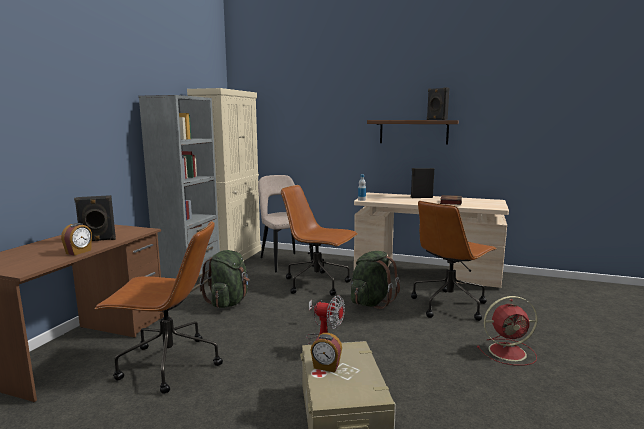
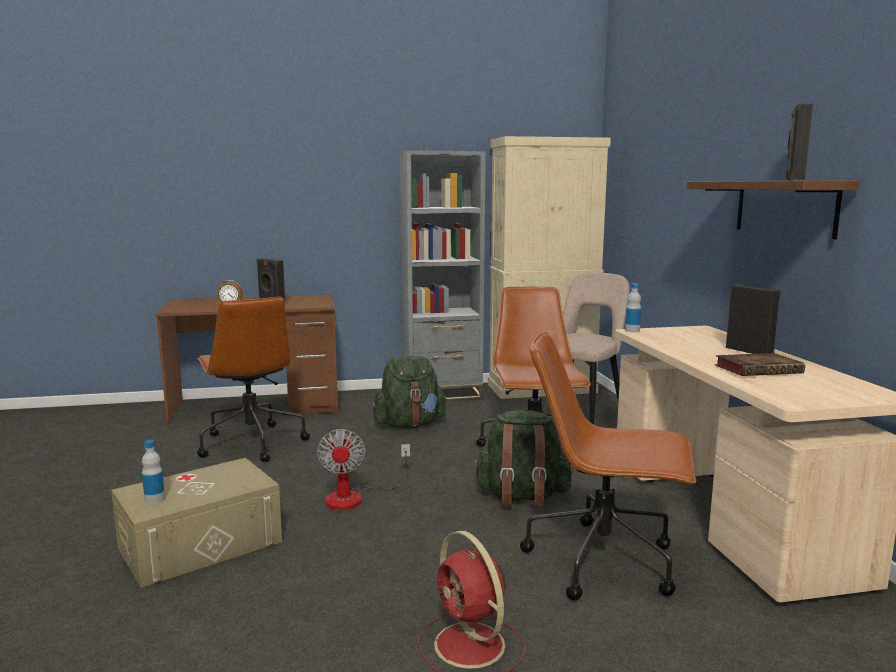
camera: 60 degrees right, 0 degrees up
(326, 367) = (200, 477): alarm clock -> none
(355, 390) = (154, 500): none -> bottle

